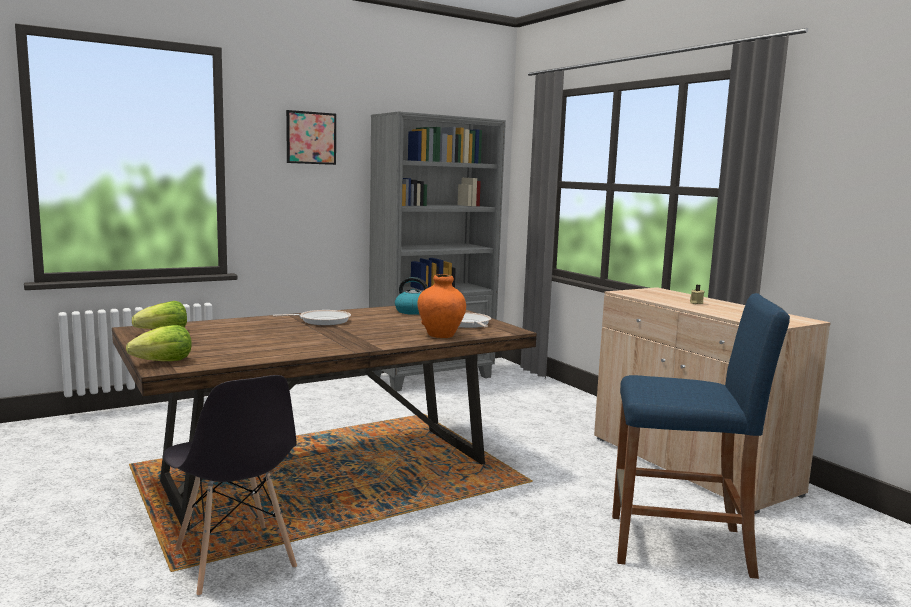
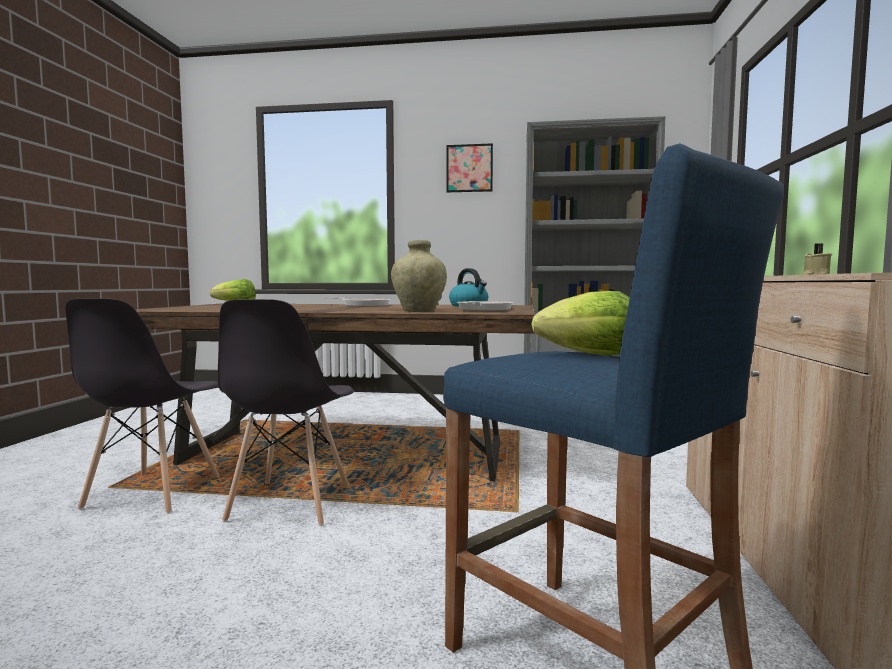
camera: 40 degrees right, 5 degrees down
(164, 362) = (154, 309): lettuce -> lettuce (591, 355)
(377, 526) = (290, 504): none -> grey chair
(440, 335) = (419, 311): orange vase -> beige vase

